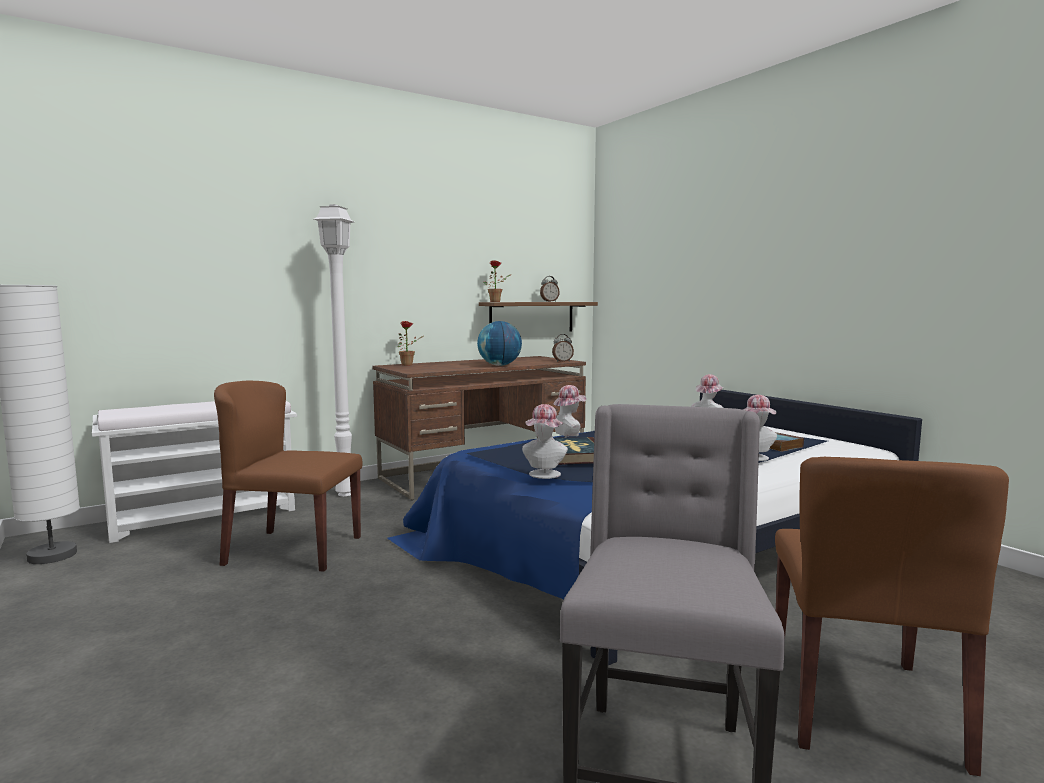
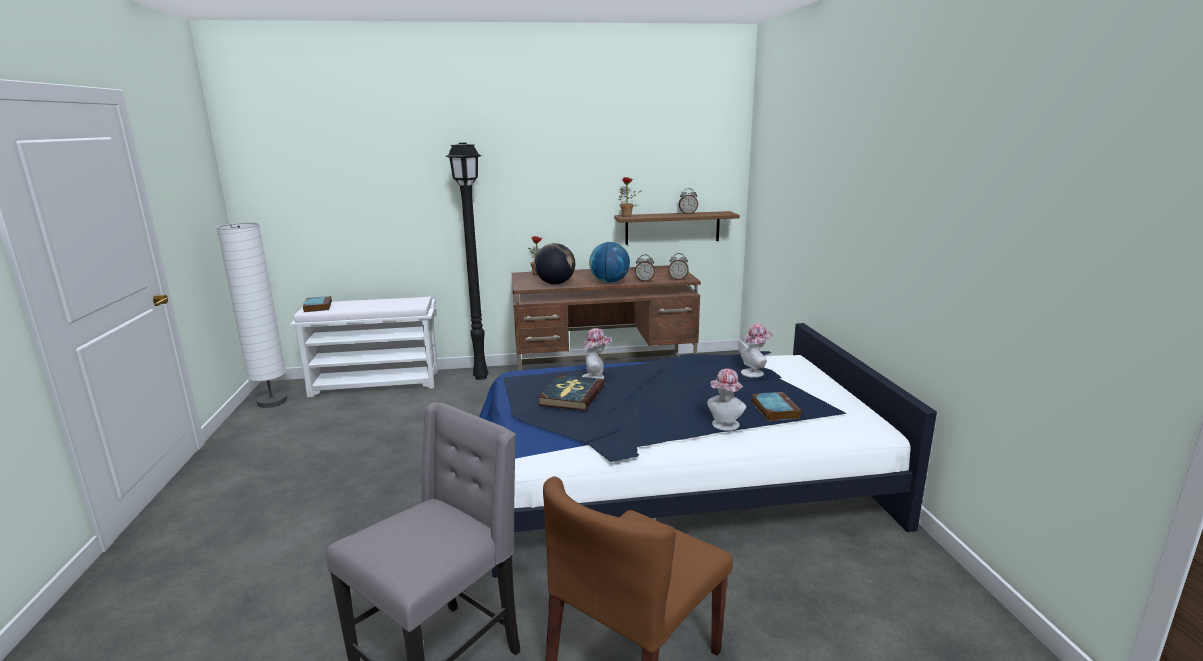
camera: 25 degrees right, 10 degrees up
(125, 411) = (317, 307): none -> book
(293, 550) = (400, 426): brown chair -> none
(347, 493) = (482, 377): white floor lamp -> black floor lamp
(444, 368) = (555, 283): none -> globe
(532, 363) = (644, 281): none -> alarm clock
(544, 475) = (516, 416): hat -> none

